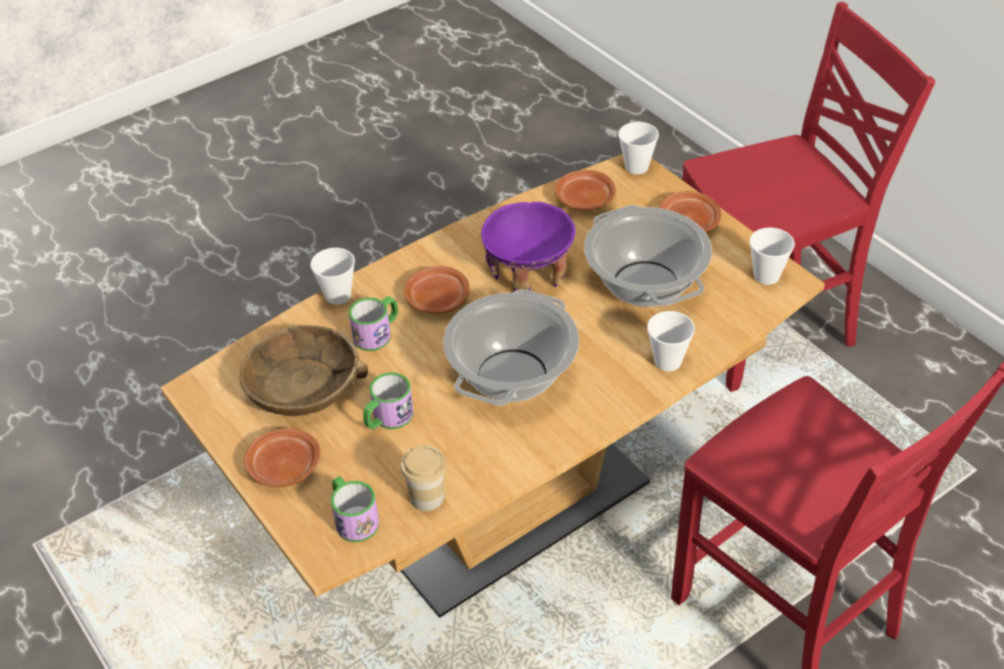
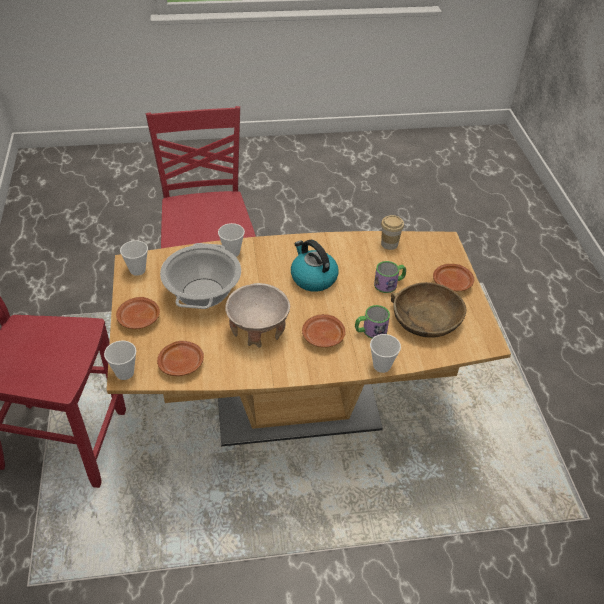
camera: 155 degrees left, 0 degrees up
(353, 518) = (427, 249): mug -> none
(512, 375) = (313, 278): cooking pot -> kettle
(529, 271) = (258, 330): purple bowl -> beige bowl

